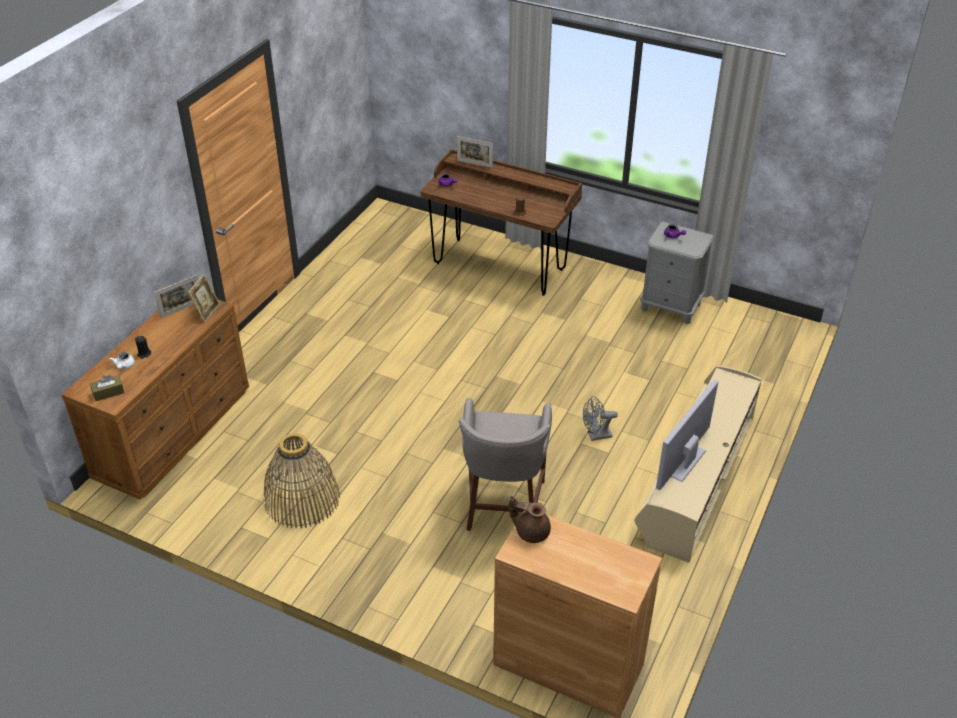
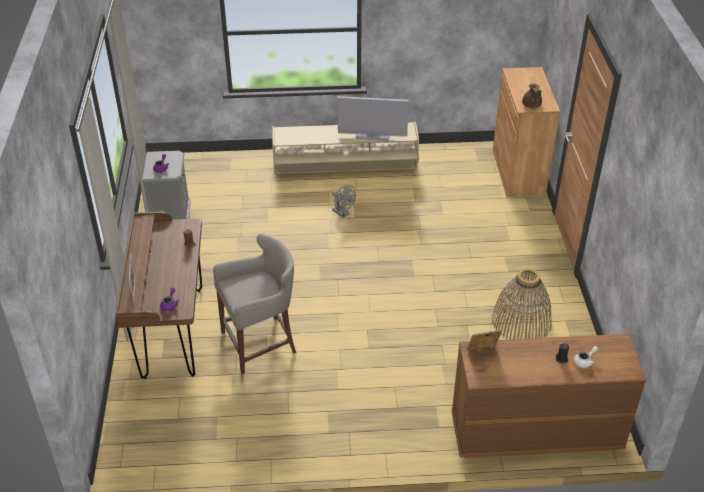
camera: 120 degrees left, 0 degrees up
(108, 392) = (615, 352): brown tissue box -> none
(181, 309) = (495, 370): picture frame -> none
(503, 507) = (439, 230): grey stool -> grey stool (261, 343)

